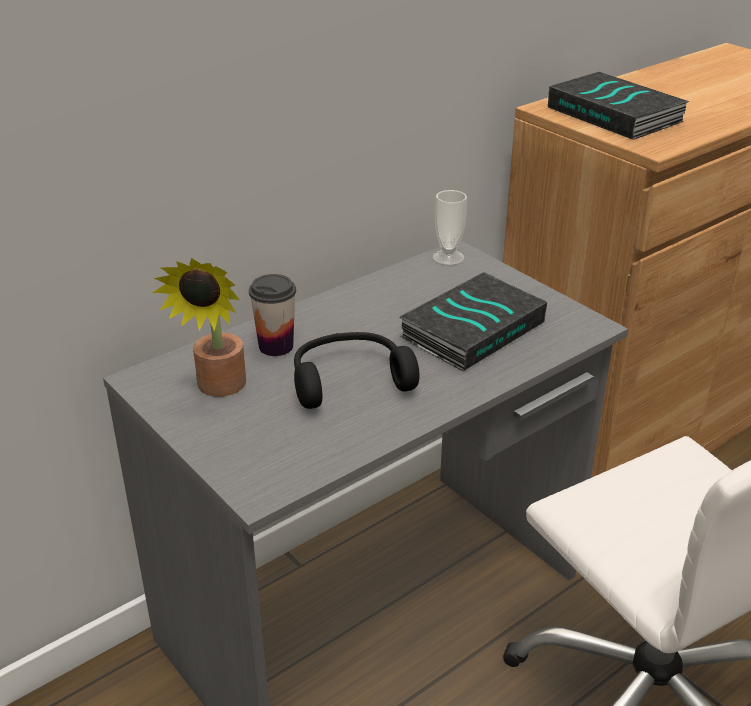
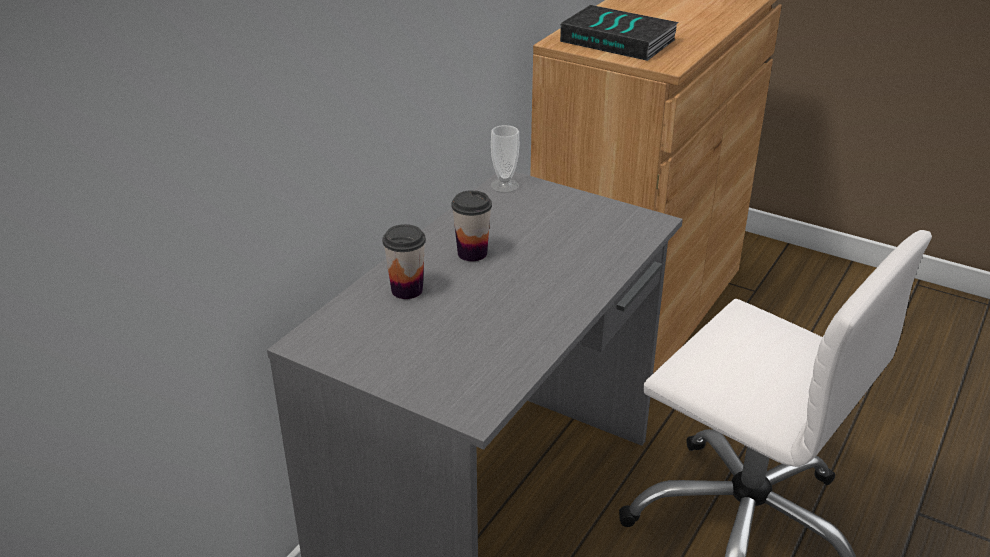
camera: 20 degrees left, 0 degrees up
(219, 388) = (381, 336): potted plant -> none
(349, 380) = (489, 305): black headphones -> none
(368, 321) = (472, 253): none -> cup
(472, 328) = (562, 242): book -> none

